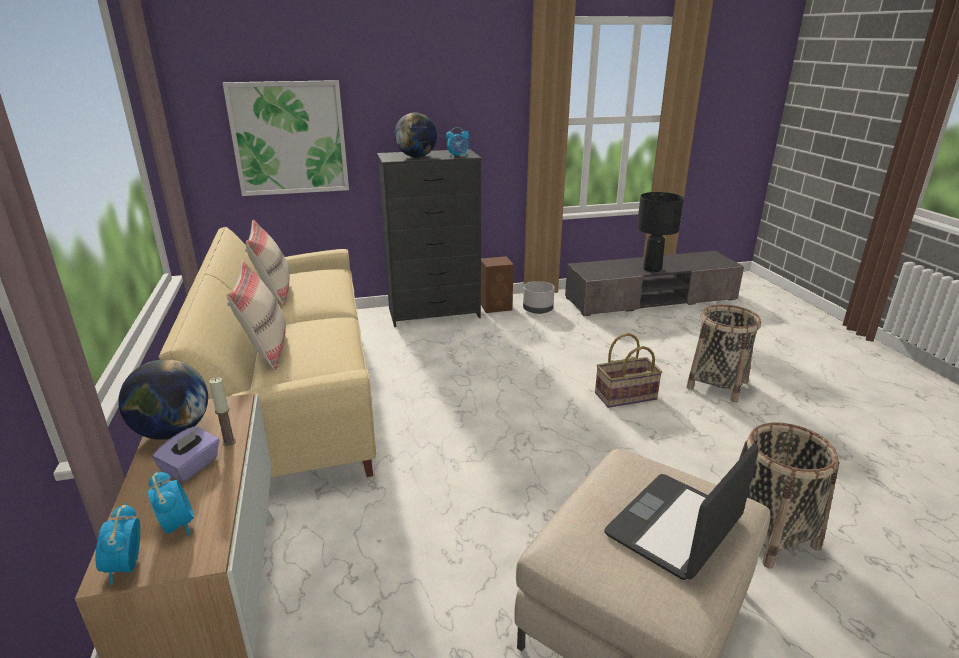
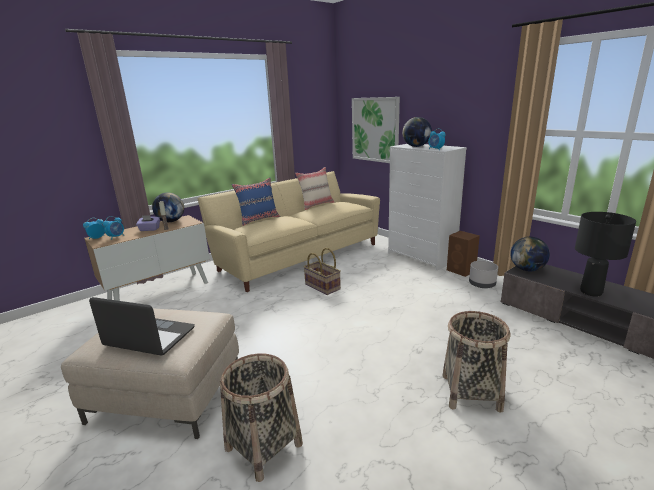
camera: 65 degrees right, 5 degrees down
(265, 350) = (259, 219): beige pillow -> blue pillow
(435, 313) = (421, 257): black dresser -> white dresser
(590, 271) = (527, 269): none -> globe
(625, 397) = (395, 347): basket -> basket (322, 287)

